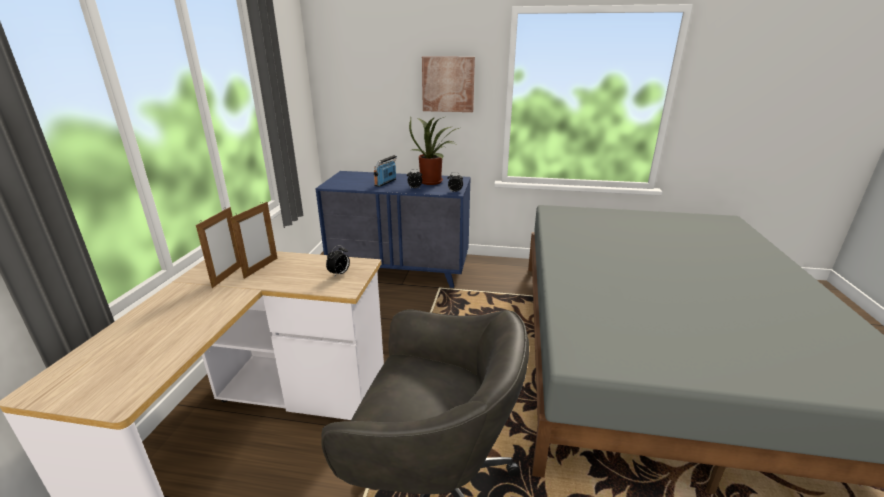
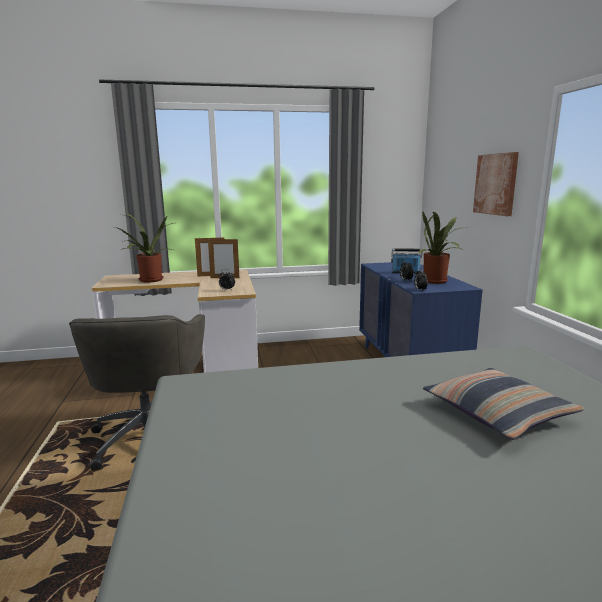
camera: 70 degrees right, 10 degrees down
(174, 337) = (150, 281): none -> potted plant
(645, 242) = (498, 413): none -> pillow

